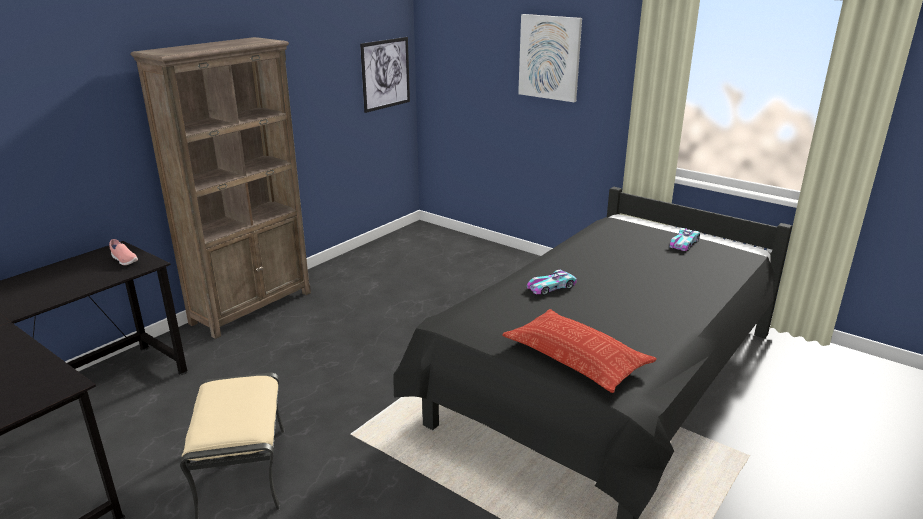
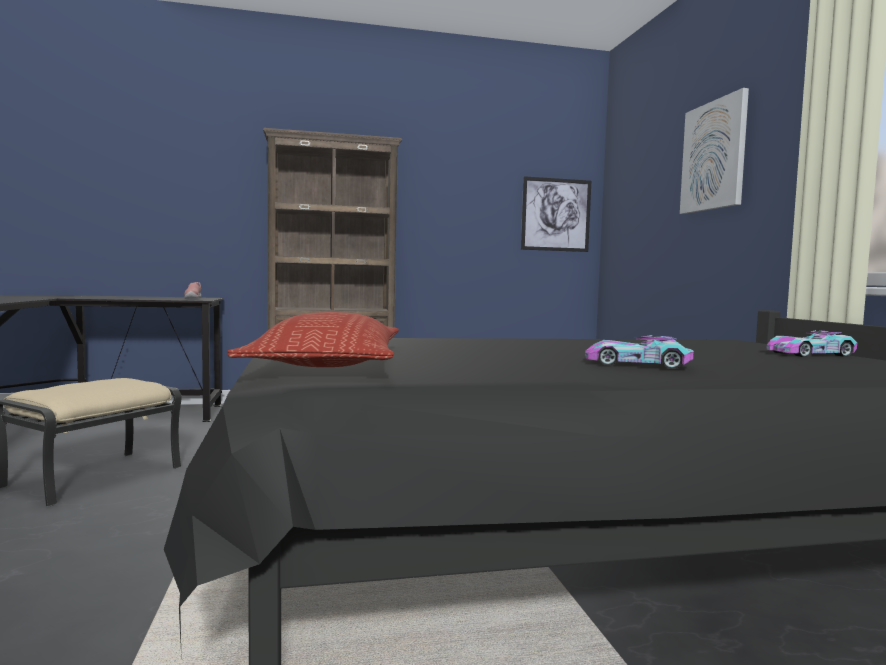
camera: 40 degrees right, 20 degrees down
(551, 287) = (479, 342): toy car -> toy car (637, 364)

